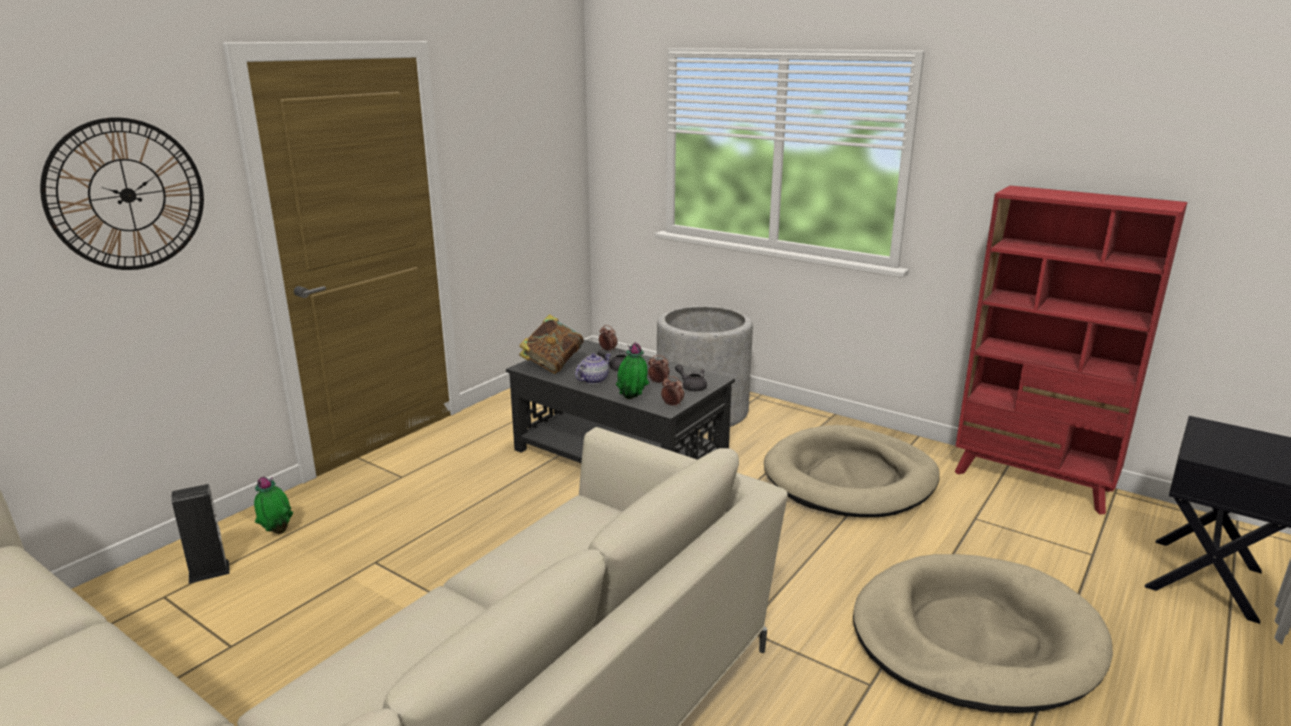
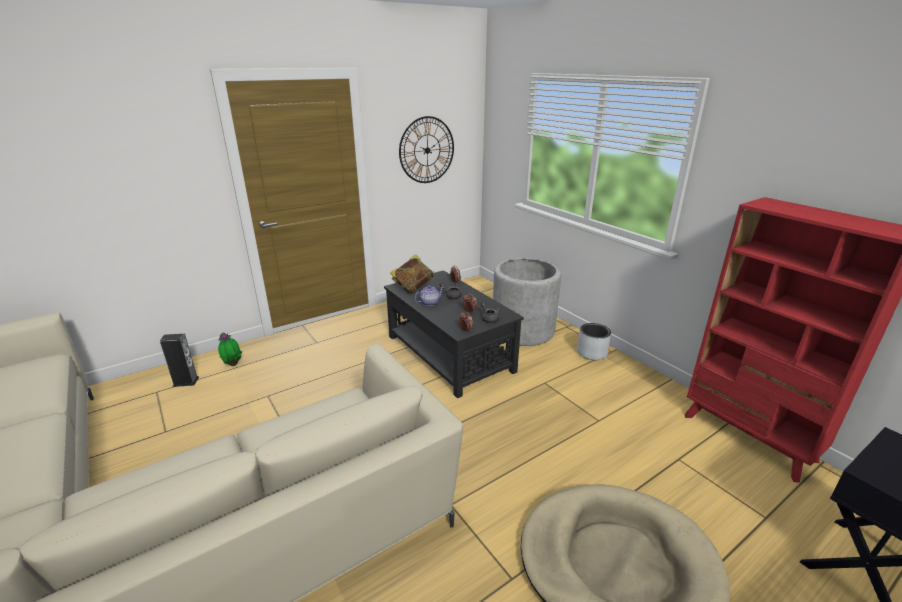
camera: 20 degrees right, 5 degrees up
(127, 195) = (148, 161): wall clock -> wall clock (427, 150)
(632, 400) = (443, 322): potted plant -> none
(808, 423) = (592, 353): none -> grey planter
(850, 478) = (597, 403): beige dog bed -> none

